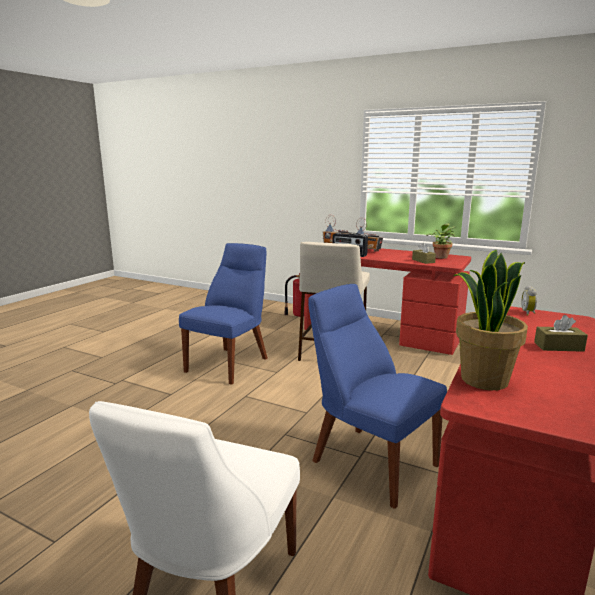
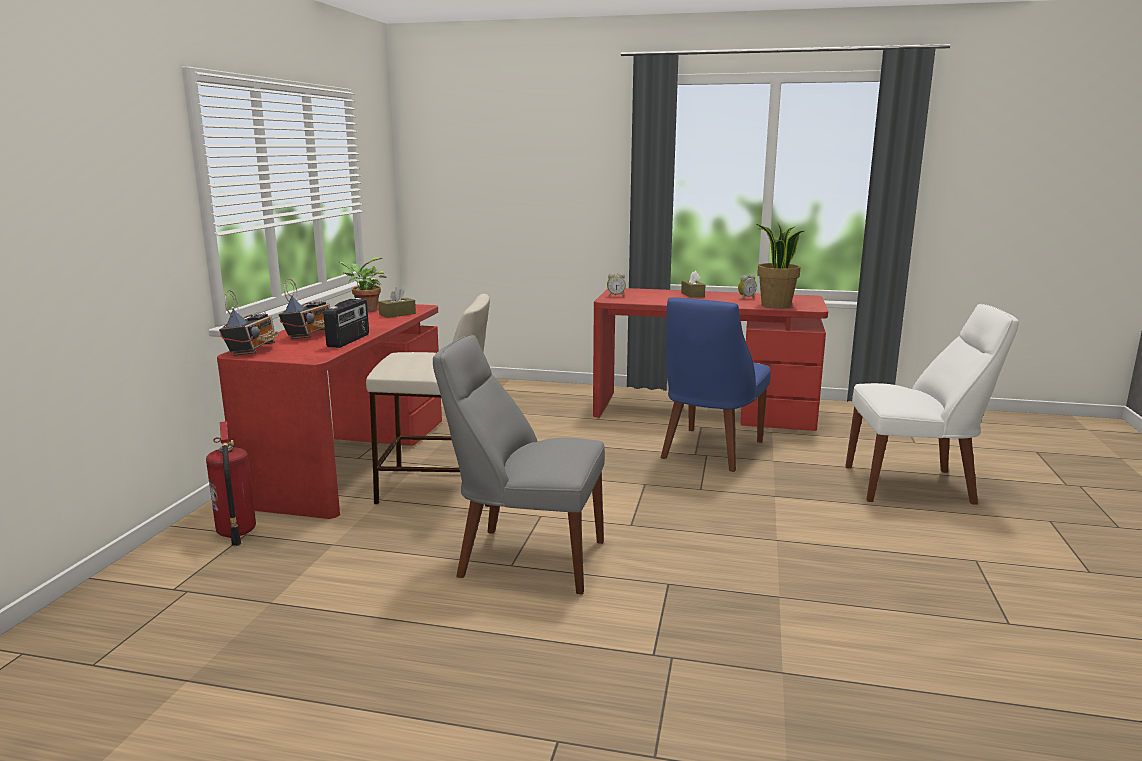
camera: 105 degrees left, 0 degrees up
(230, 363) = (525, 558): blue chair -> grey chair
(546, 373) = (745, 298): none -> alarm clock

